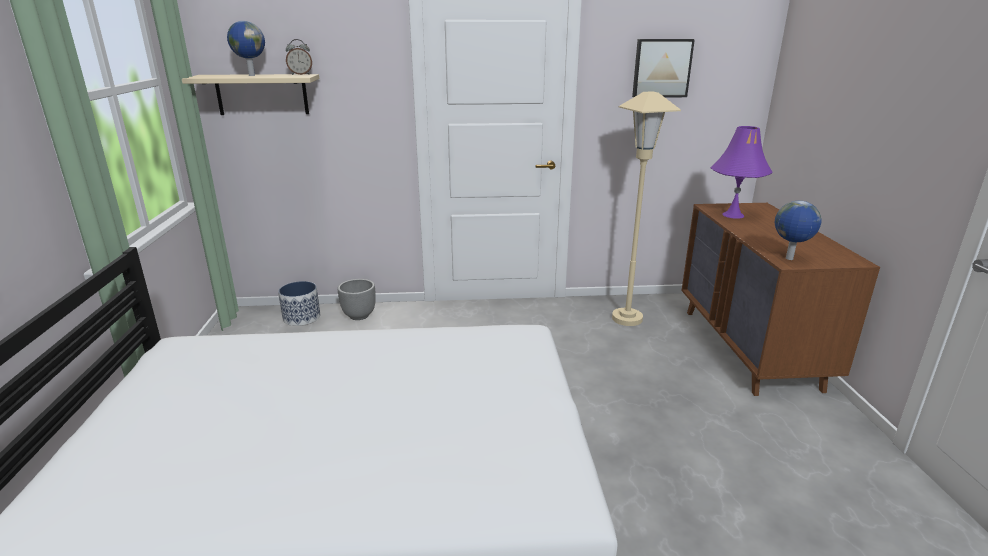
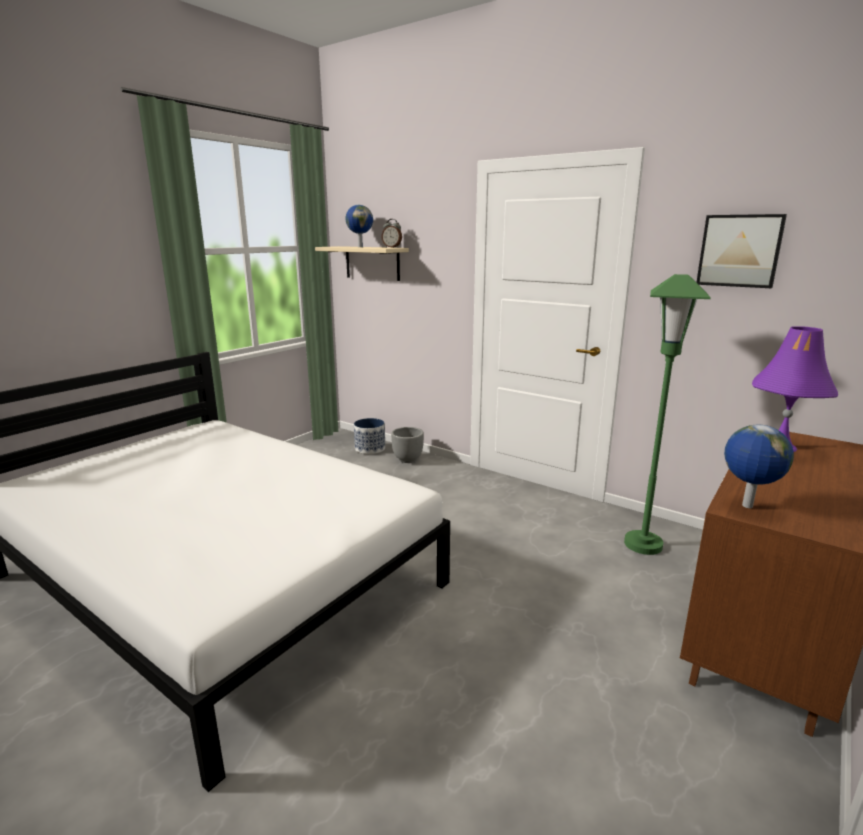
camera: 40 degrees right, 5 degrees down
(627, 318) = (643, 544): beige floor lamp -> green floor lamp

